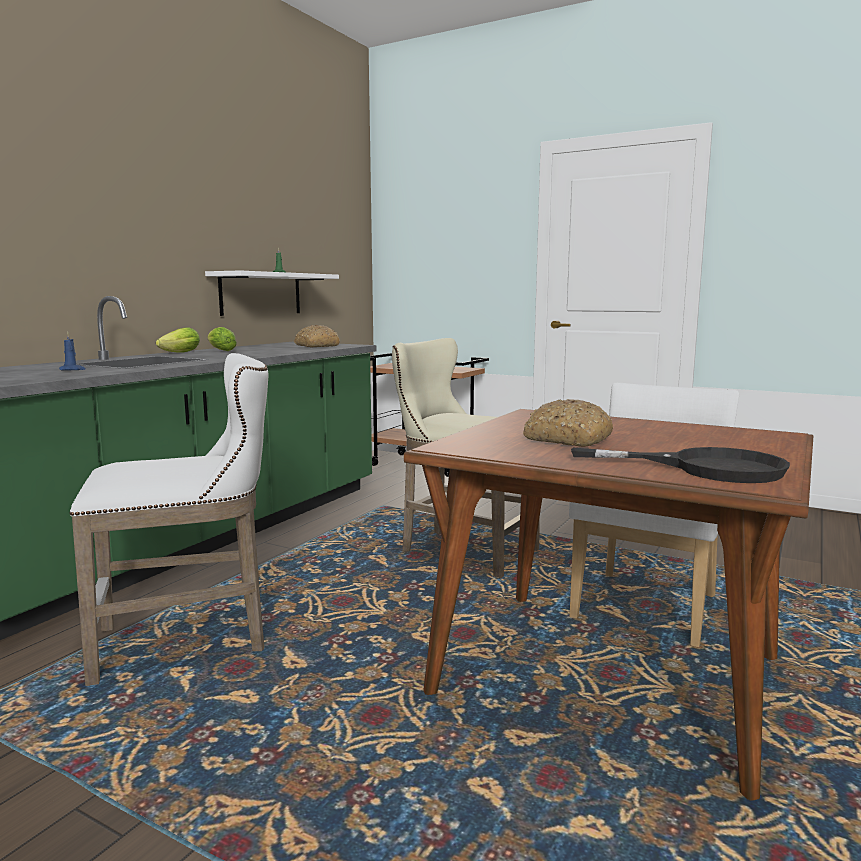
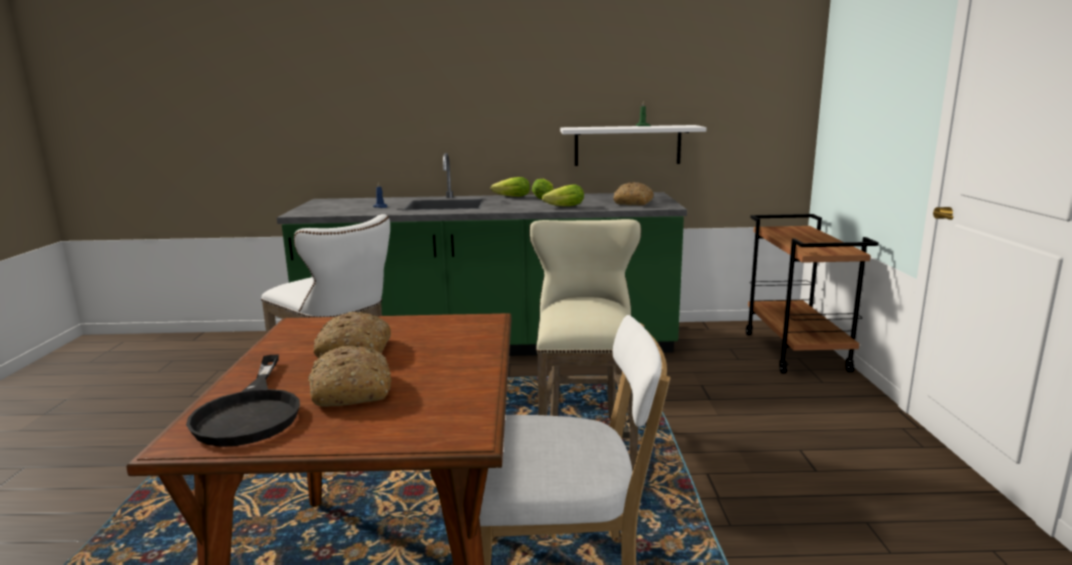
camera: 60 degrees right, 5 degrees up
(280, 352) = (562, 207): none -> lettuce
(673, 446) = (350, 390): none -> bread

